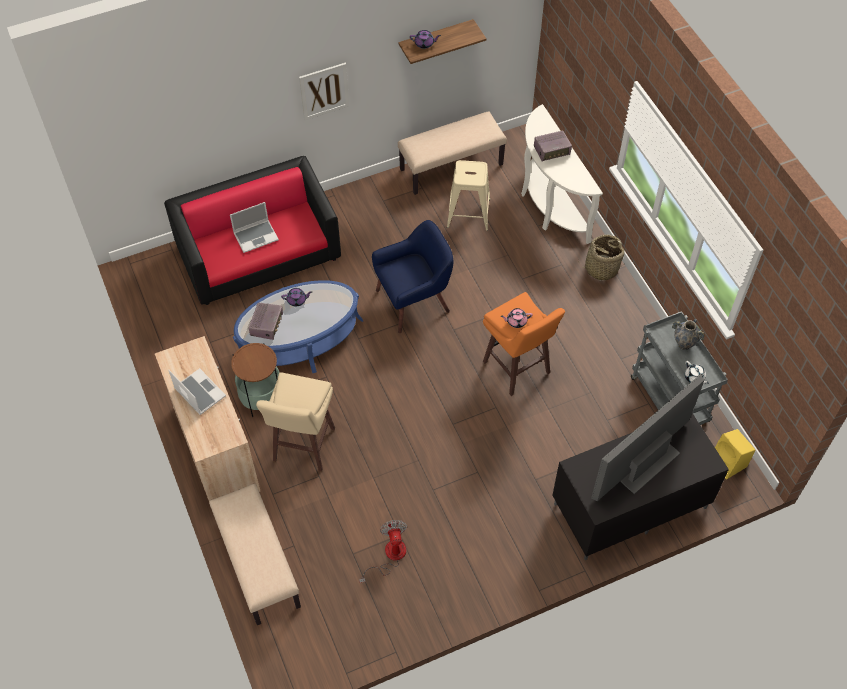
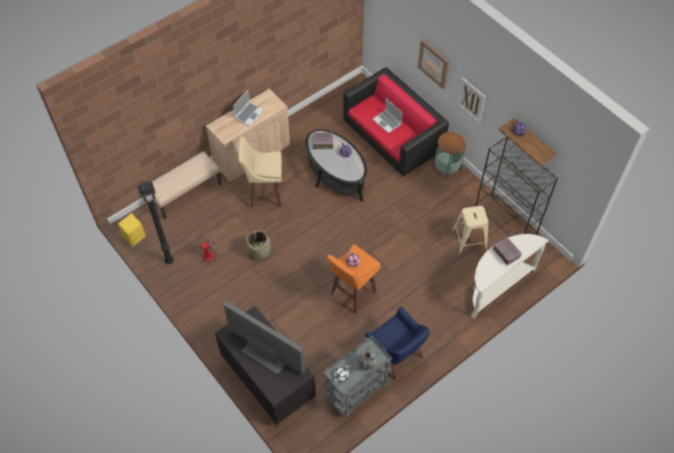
camera: 75 degrees right, 0 degrees up
(244, 109) = (434, 63): none -> picture
(262, 398) = (290, 166): side table -> side table (446, 168)
(300, 341) = (335, 174): blue coffee table -> black coffee table
(386, 611) = (170, 260): none -> black floor lamp
(414, 301) = (385, 225): blue armchair -> blue armchair (395, 354)
(451, 166) = (506, 221): beige bench -> black bookcase
(601, 268) = (453, 329): basket -> basket (258, 251)
(728, 463) = (316, 436): yellow speaker -> yellow speaker (133, 237)

